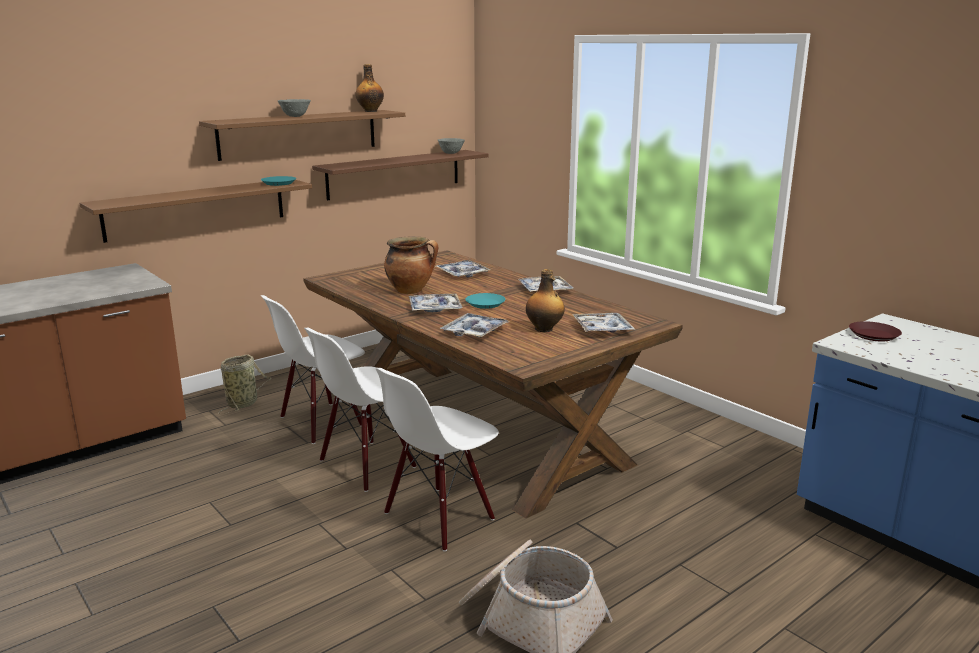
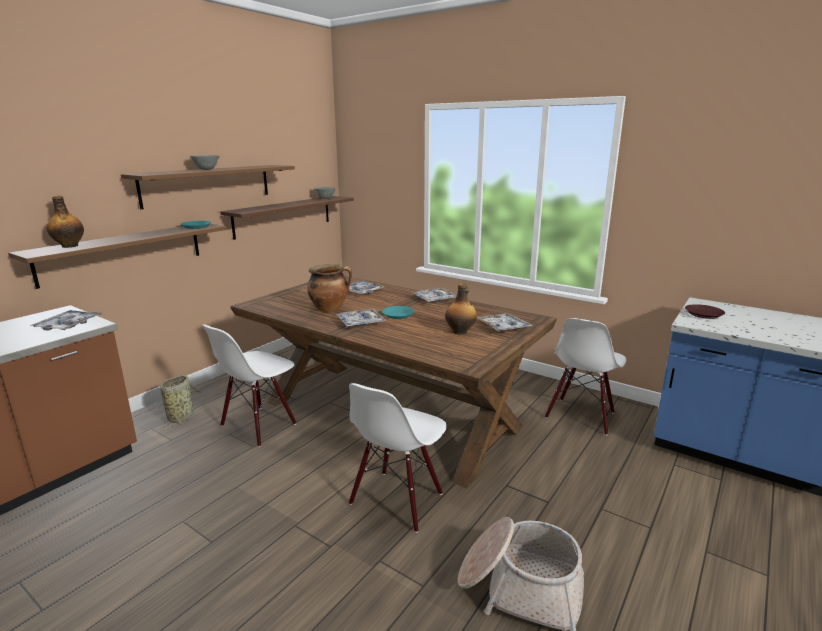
camera: 15 degrees left, 0 degrees up
(367, 465) = (314, 459): white chair -> white chair (580, 416)
(370, 111) = (264, 165): bottle -> bottle (70, 246)
(474, 332) = (407, 340): tray -> tray (68, 325)

